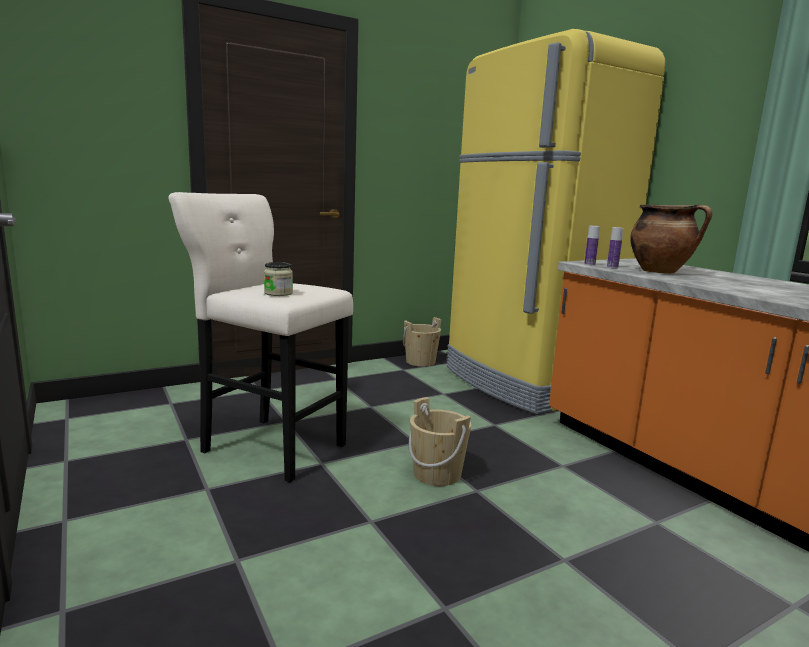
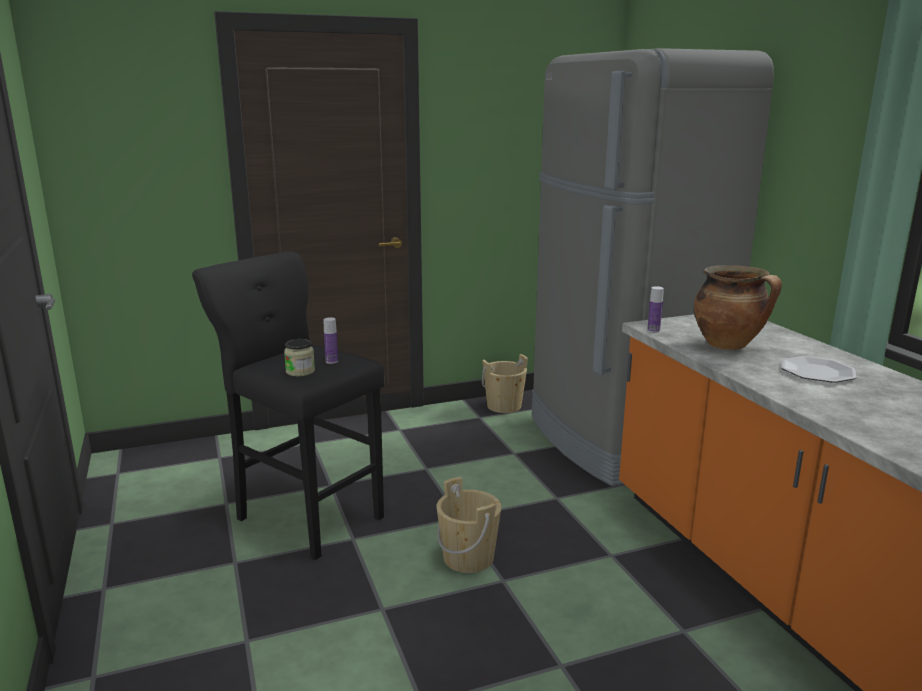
camera: 10 degrees right, 5 degrees up
(269, 446) = (305, 515): beige stool -> black stool
(525, 383) = (618, 440): yellow fridge -> grey fridge
(612, 267) = (676, 336): bottle -> bottle (331, 361)
(751, 283) = (817, 372): none -> plate

